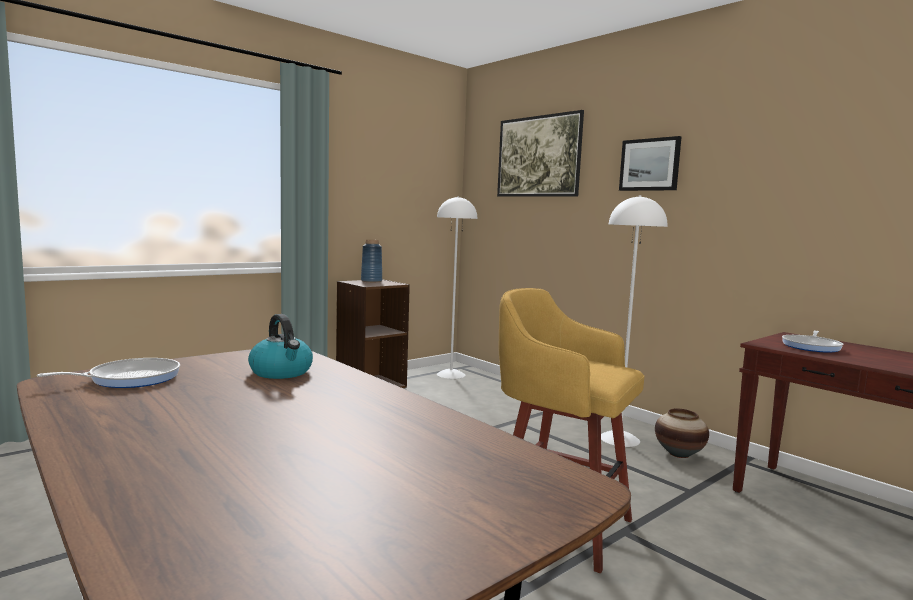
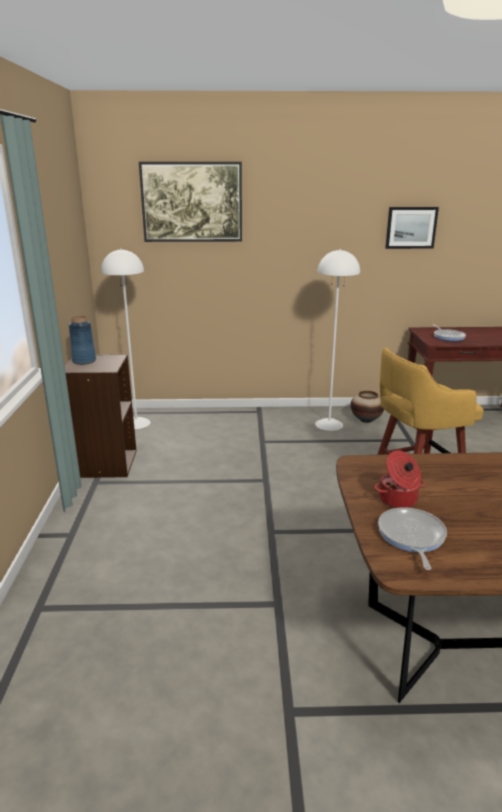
camera: 50 degrees left, 15 degrees up
(212, 368) = (398, 500): none -> cooking pot
(282, 372) = (425, 478): kettle -> none
(649, 164) = (309, 215): picture -> picture (411, 227)

